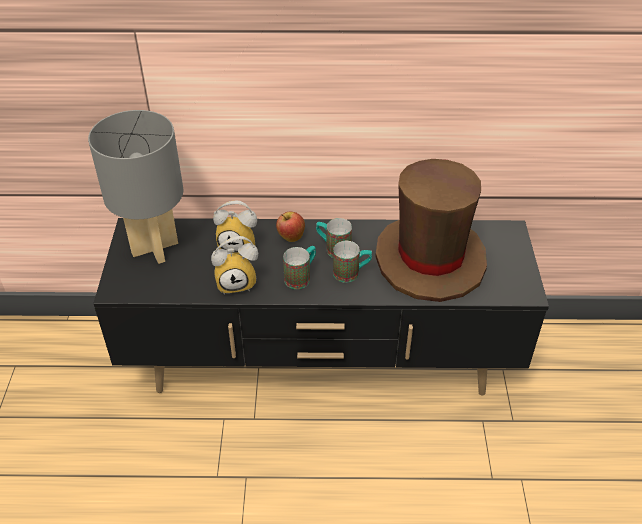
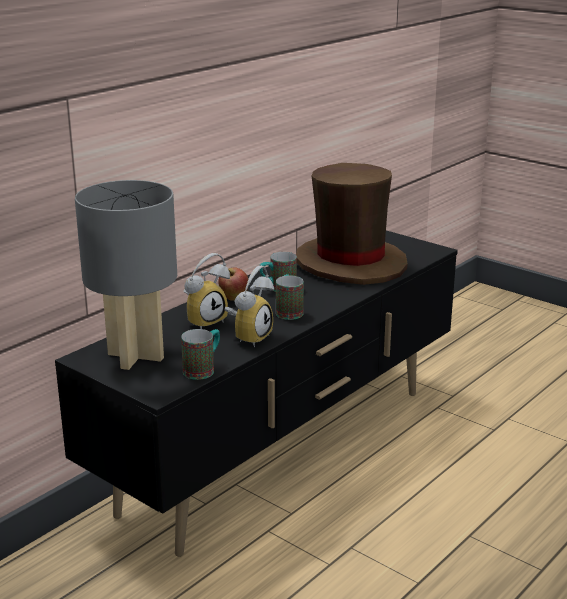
camera: 50 degrees left, 20 degrees down
(351, 273) = (318, 293): mug -> mug (203, 369)

